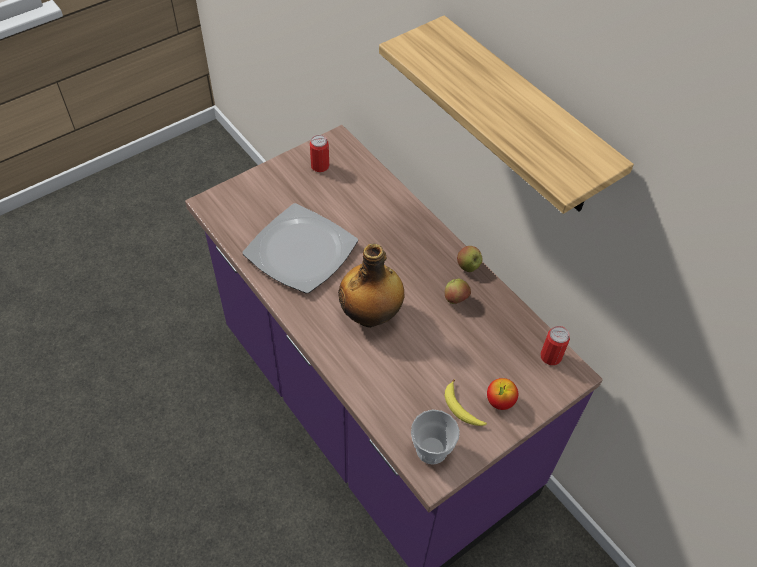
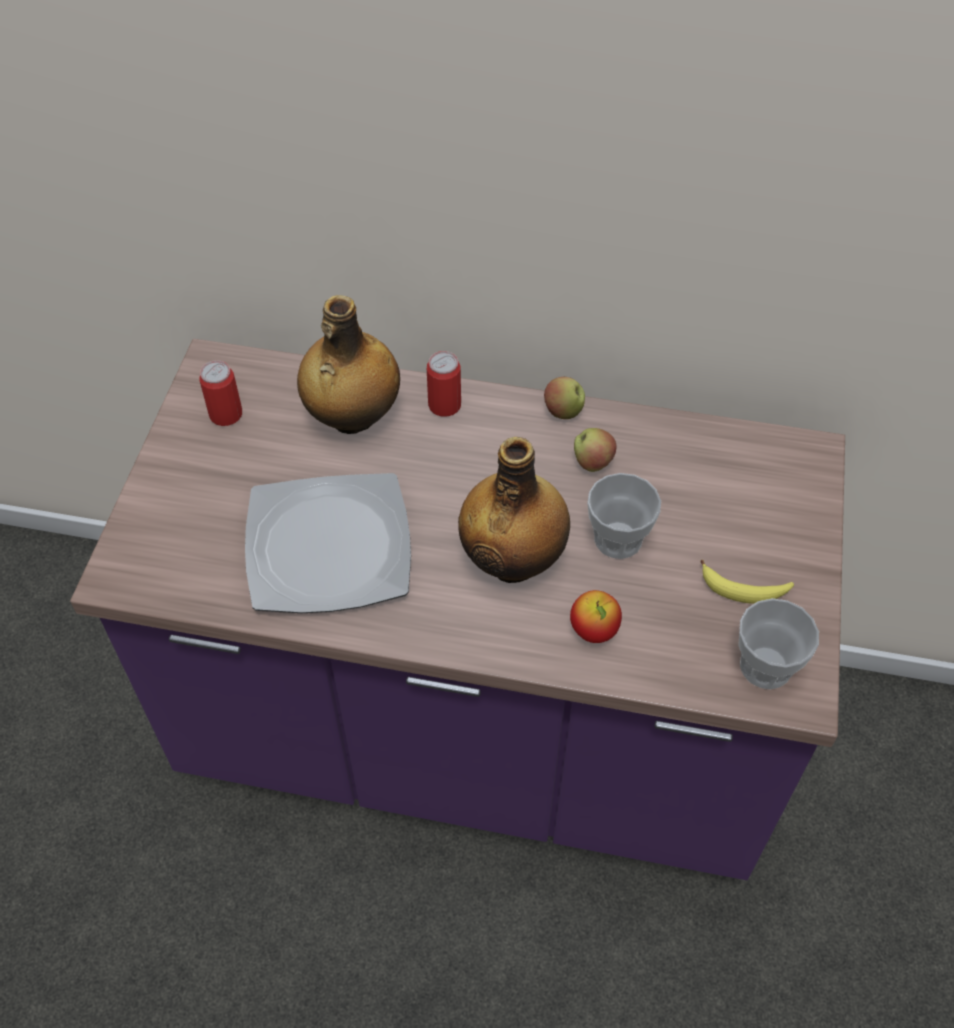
camera: 40 degrees left, 0 degrees up
(370, 203) = (352, 418): none -> bottle
(428, 341) = (618, 539): none -> cup
(499, 401) = (773, 546): apple -> apple (594, 631)
(523, 120) = (602, 132): shelf -> none
(551, 356) = (768, 450): can -> can (444, 405)

